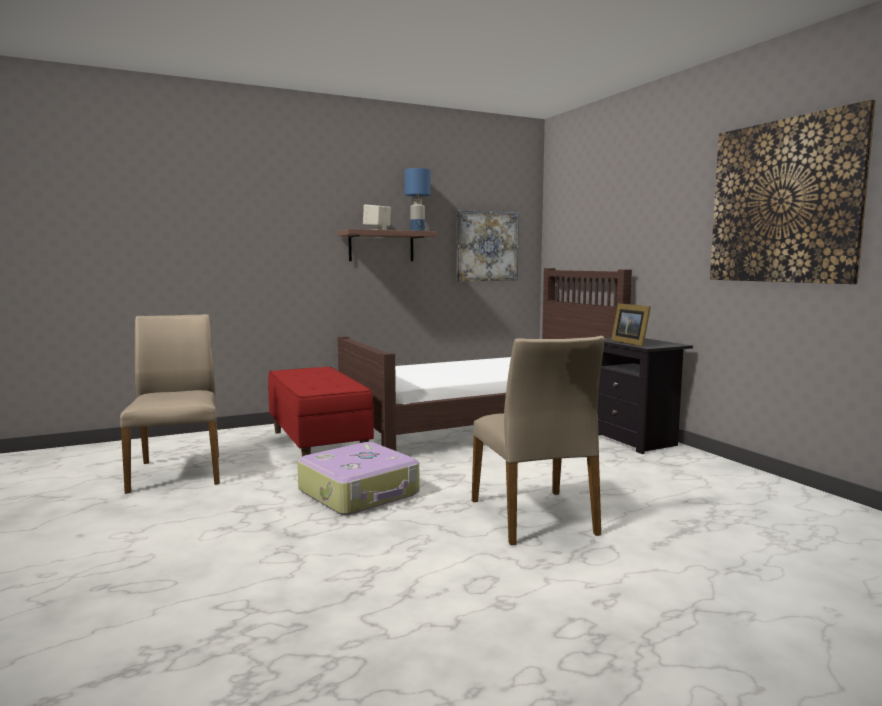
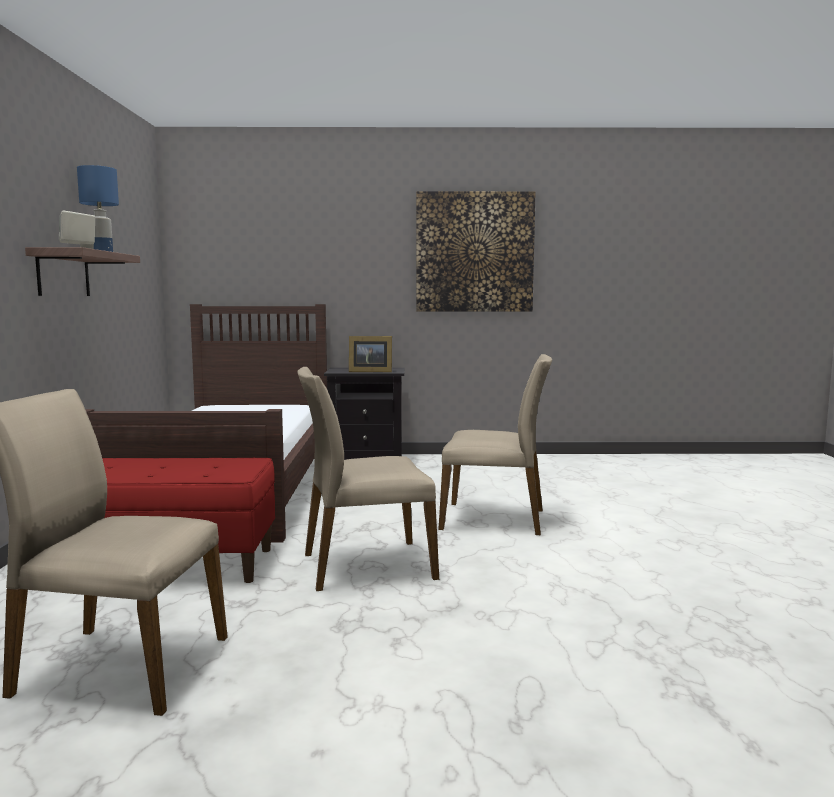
camera: 65 degrees left, 0 degrees up
(360, 492) = (366, 565): suitcase -> beige chair
(487, 246) = (135, 277): picture -> none

